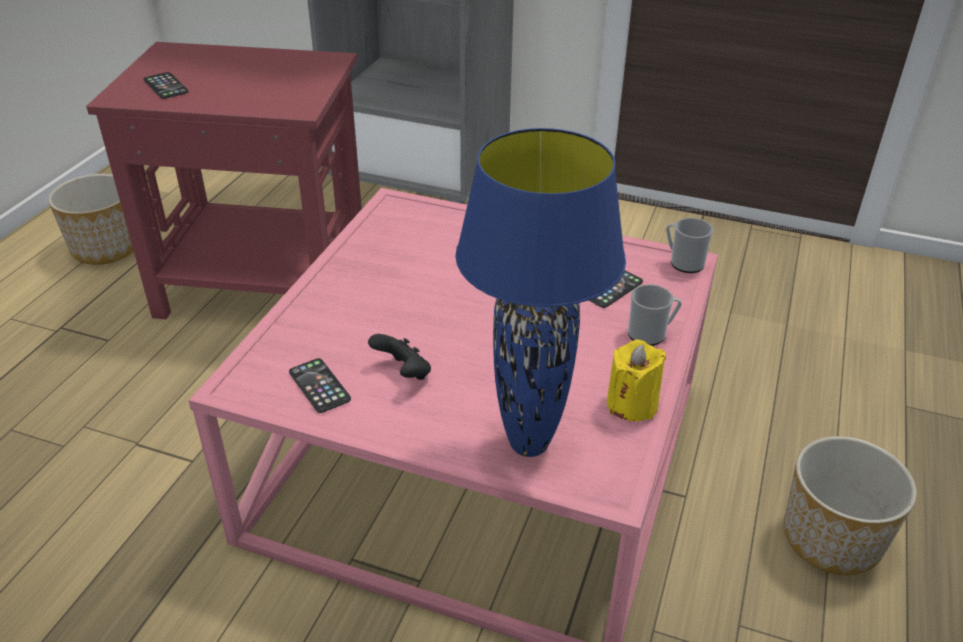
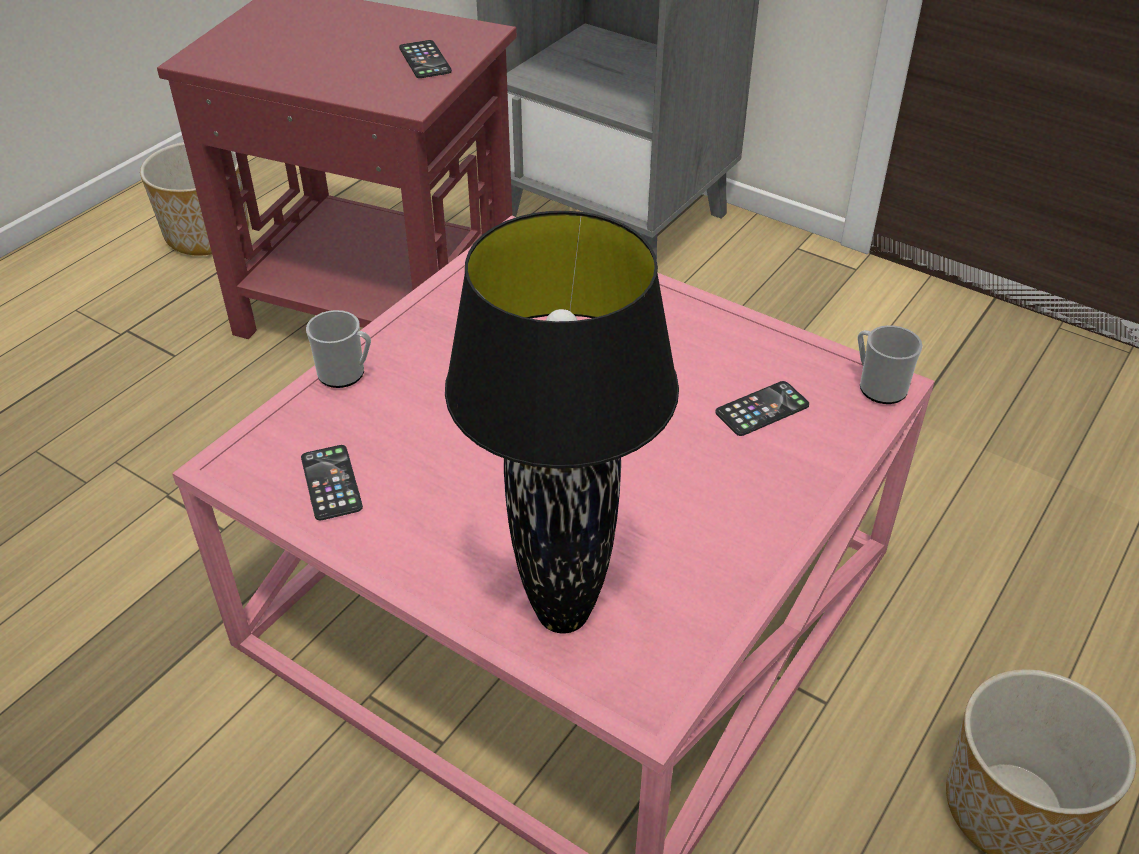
camera: 15 degrees right, 5 degrees up
(166, 86) = (260, 50): phone -> phone (425, 60)
(403, 373) = (441, 484): black game controller -> none
(528, 443) = (562, 613): blue table lamp -> black table lamp
(632, 404) = (722, 584): yellow candle -> none
(650, 334) = (789, 486): mug -> mug (346, 374)

